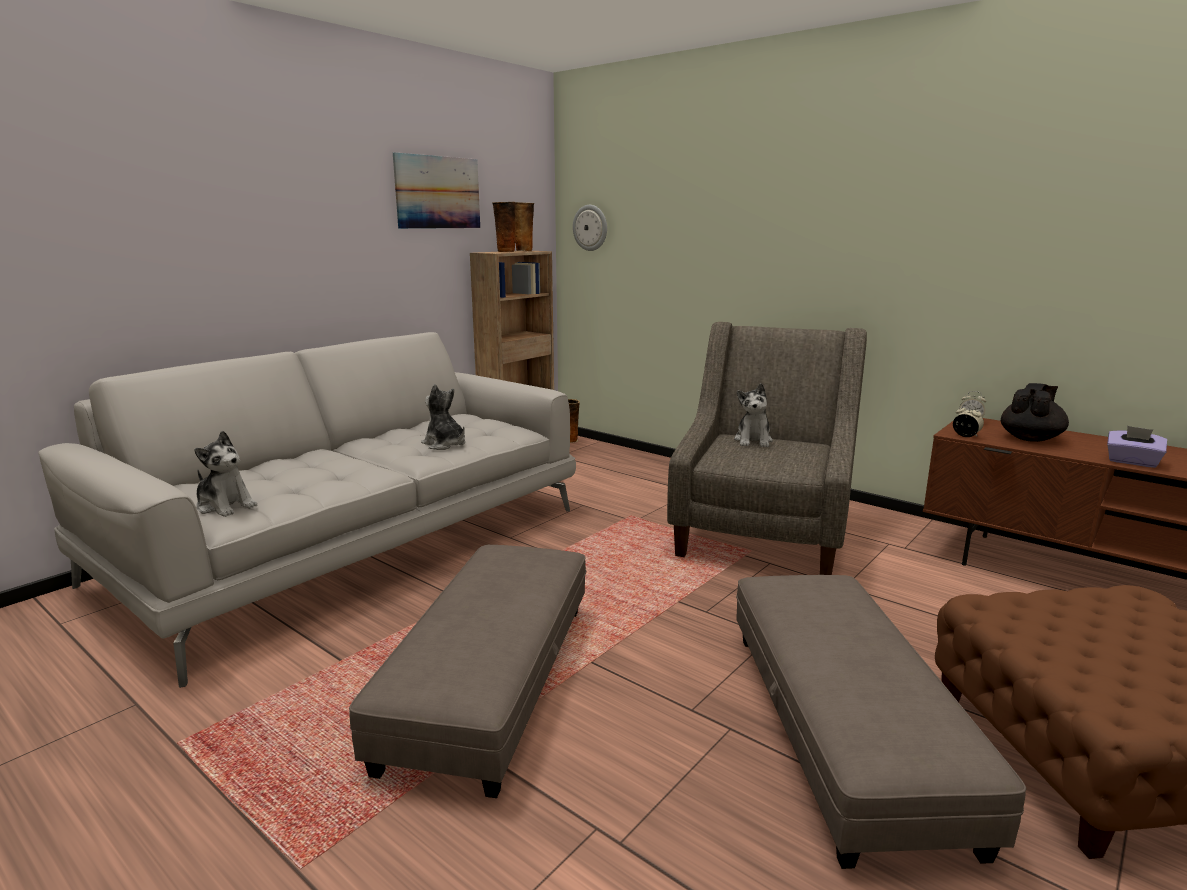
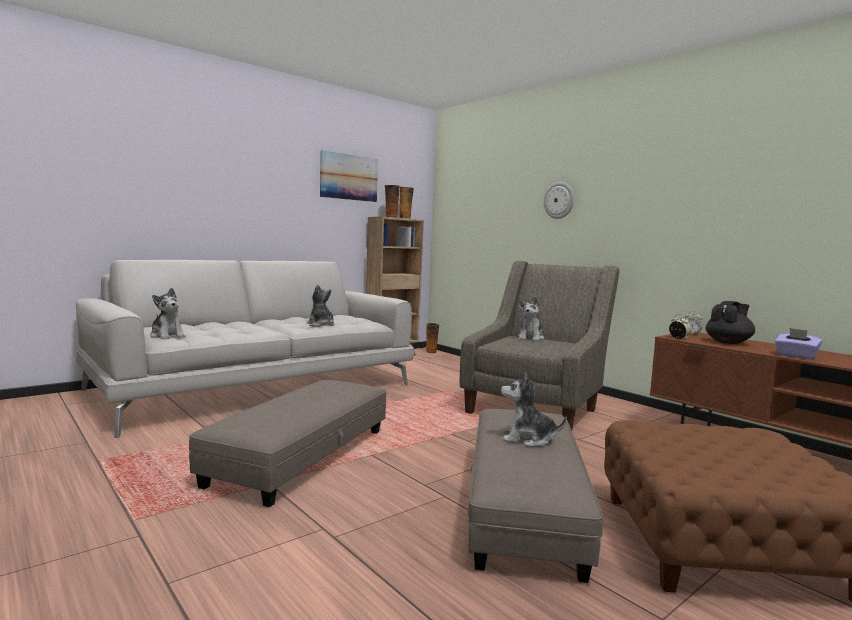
camera: 10 degrees right, 10 degrees down
(590, 228) = (453, 207): wall clock -> wall clock (559, 200)
(848, 643) = (528, 439): none -> plush toy

